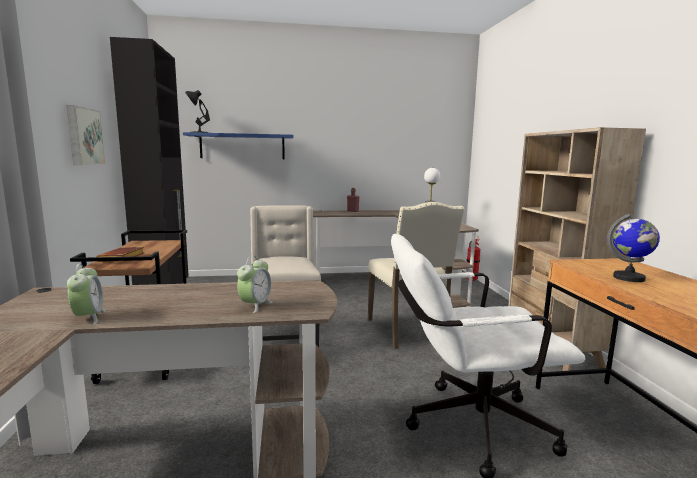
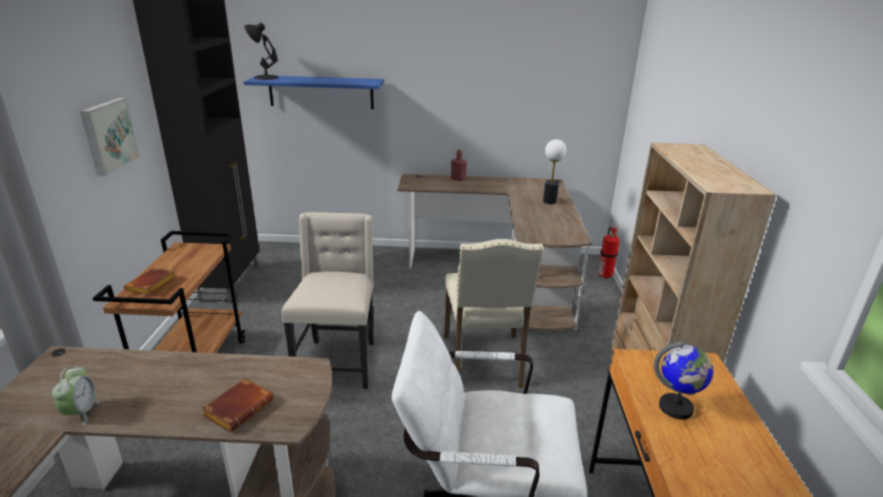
camera: 10 degrees right, 15 degrees up
(255, 306) = (239, 407): alarm clock -> brown book

